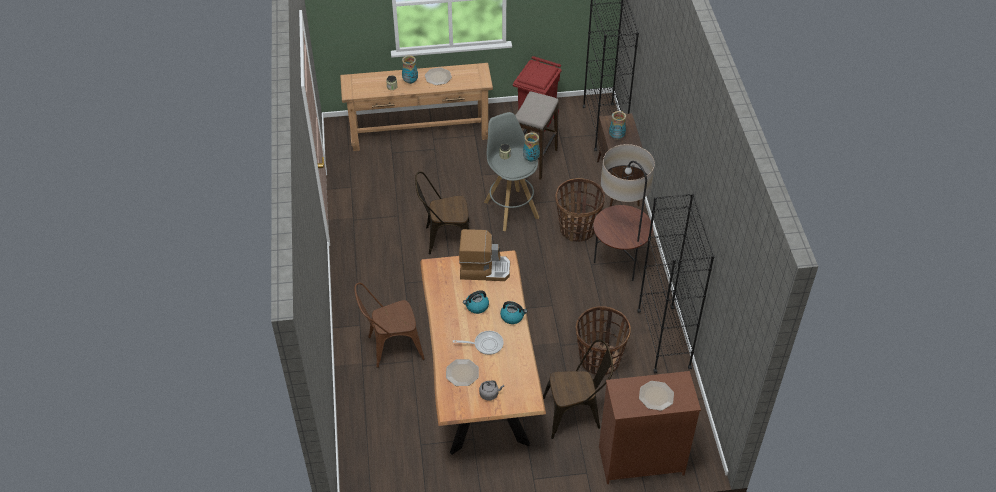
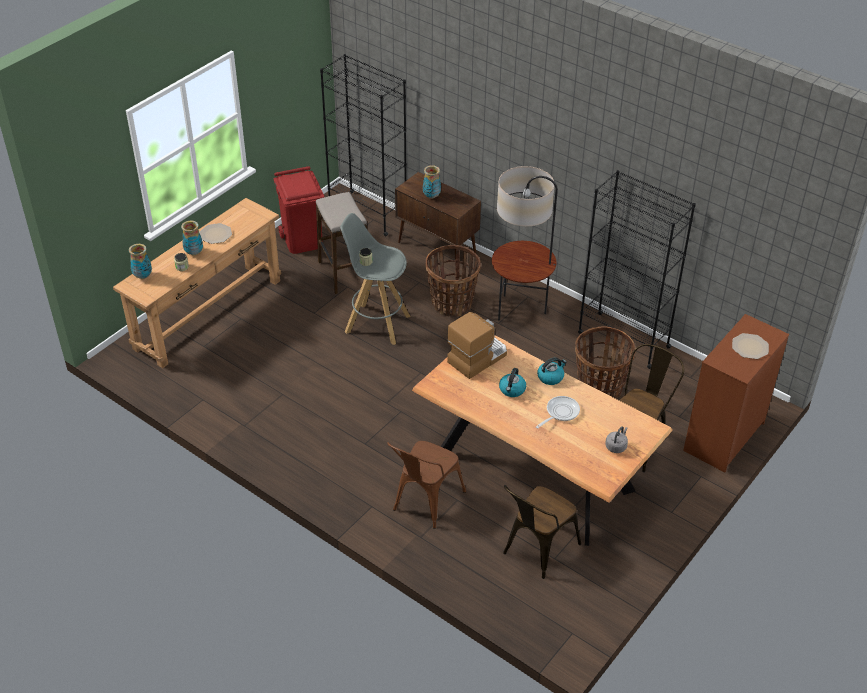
camera: 45 degrees left, 5 degrees down
(444, 239) = (351, 384): brown chair -> brown chair (536, 551)
(462, 373) = (573, 447): plate -> none
(531, 159) = (392, 251): vase -> vase (142, 276)

